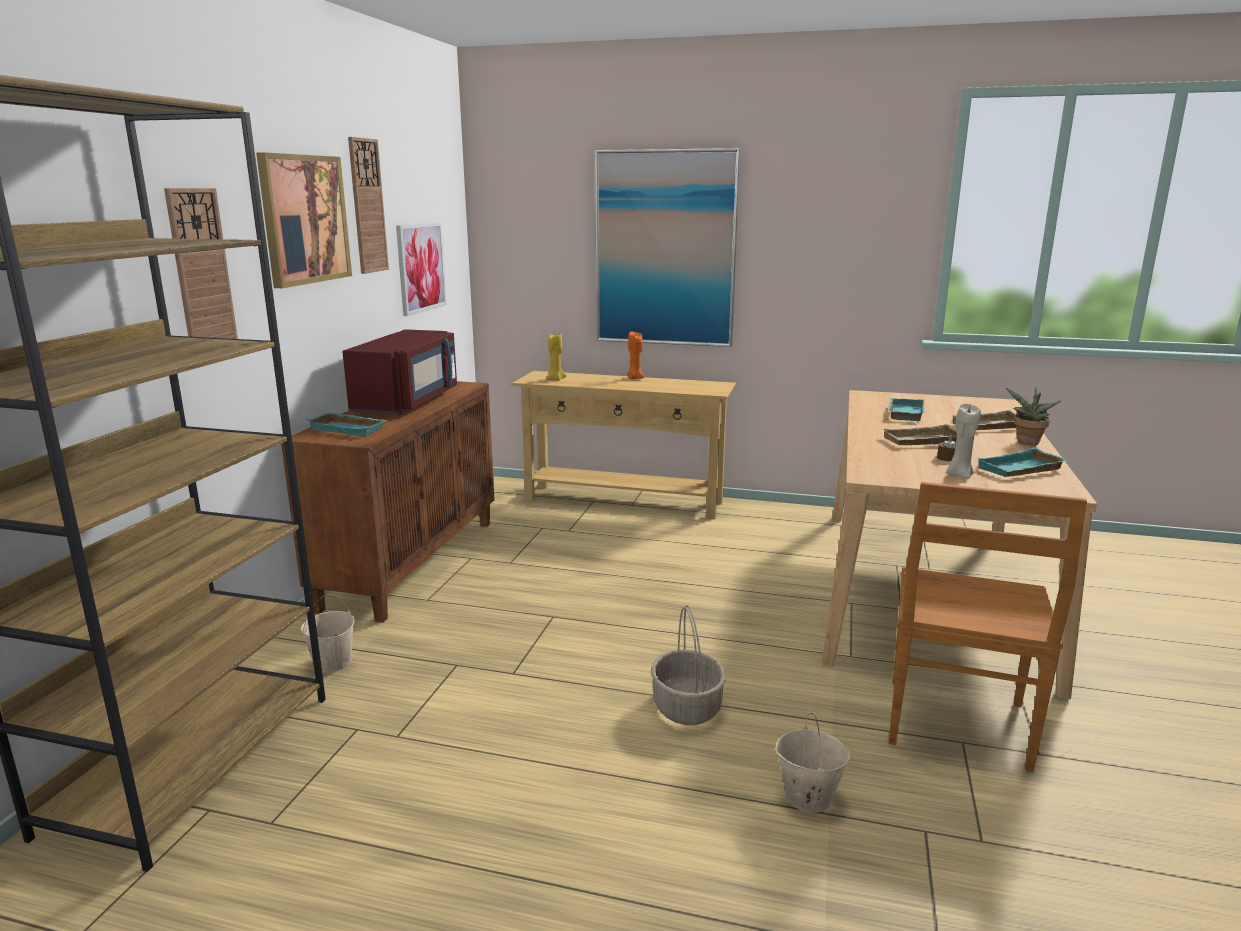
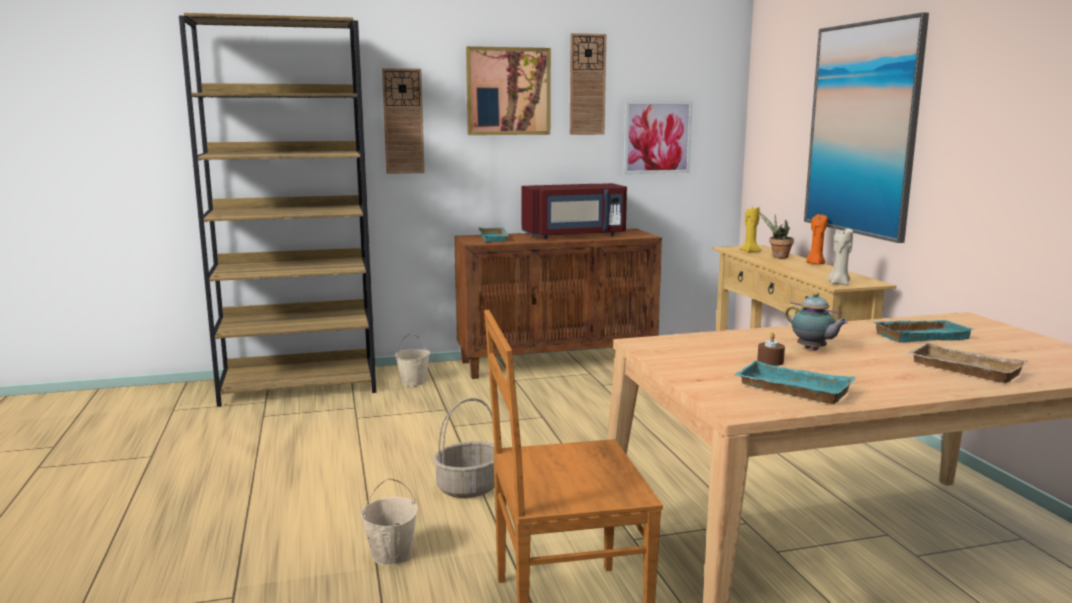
camera: 60 degrees right, 5 degrees down
(922, 441) = (813, 349): beige tray -> teapot
(959, 475) = (713, 369): beige candle -> beige candle (838, 283)
(1026, 443) = (925, 388): potted plant -> potted plant (778, 257)

